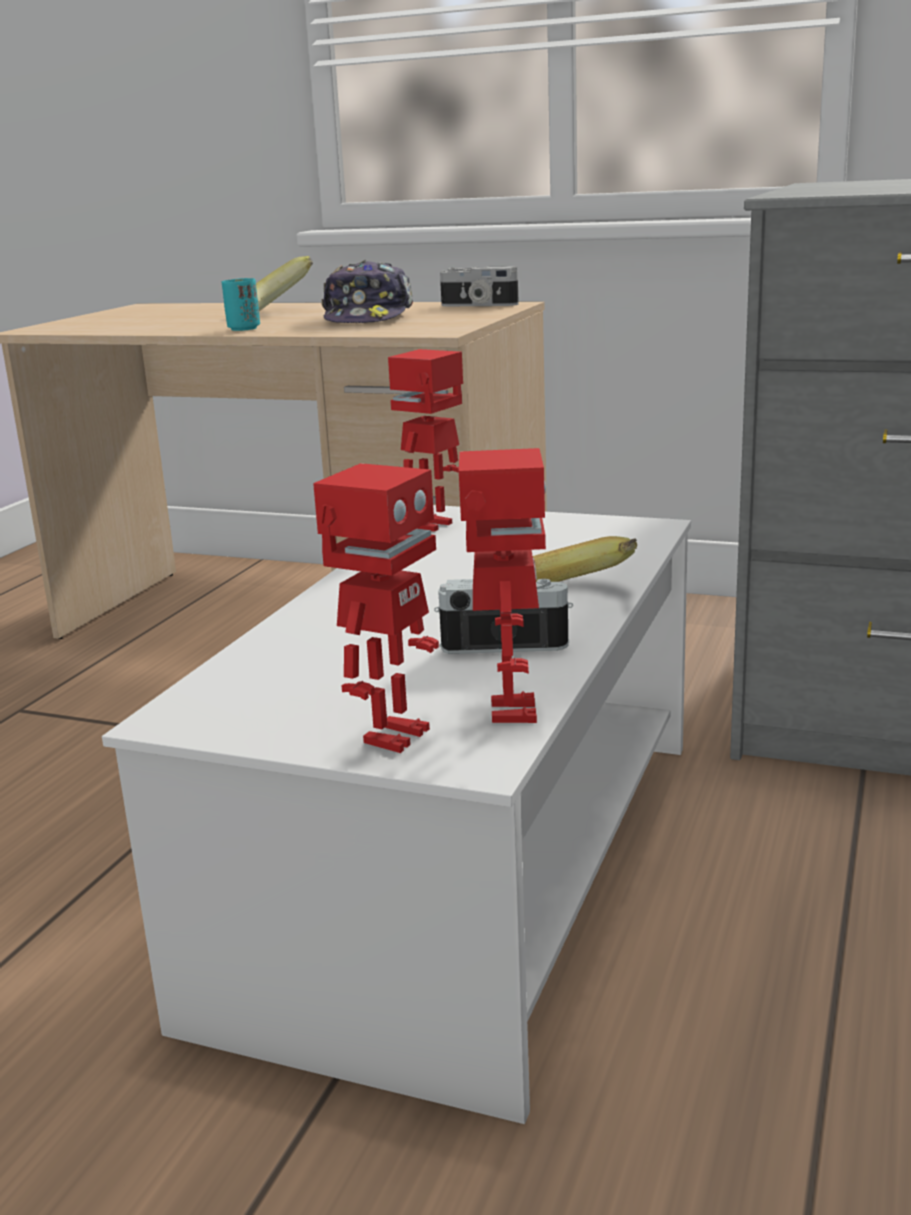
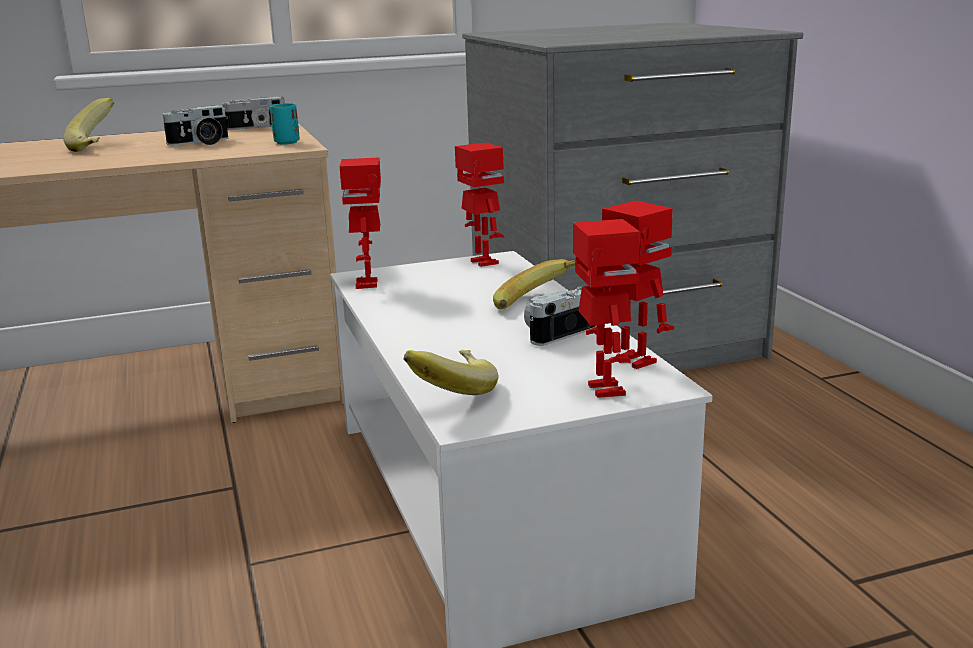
camera: 40 degrees left, 0 degrees up
(234, 679) = (450, 393): none -> banana
(243, 329) = (117, 160): turquoise cup -> turquoise cup (286, 142)
(368, 318) = (200, 143): cap -> camera
(615, 527) = (482, 262): none -> toy robot

